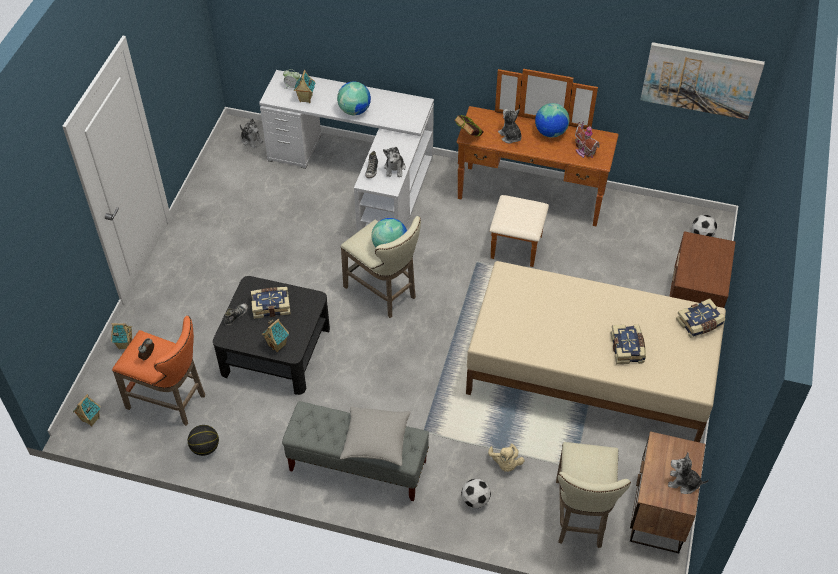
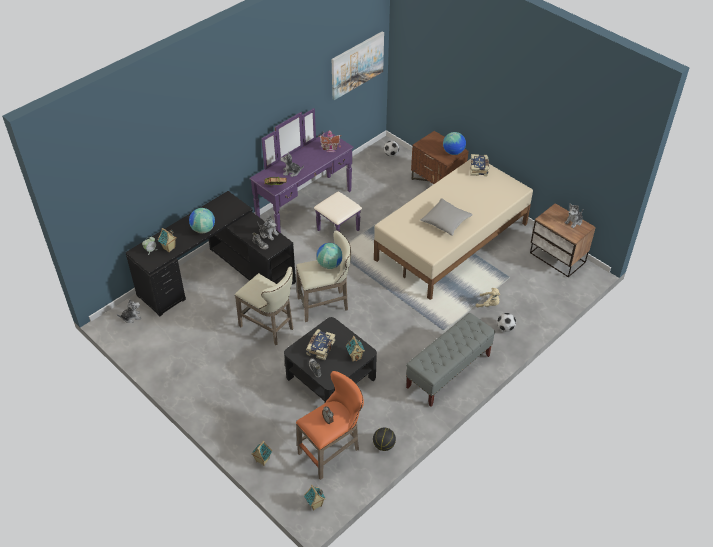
camera: 60 degrees left, 5 degrees down
(361, 175) = (218, 274): white desk -> black desk
(376, 441) = (462, 338): grey pillow -> grey pillow (446, 222)
(528, 207) = (312, 211): brown dresser -> purple dresser
(550, 133) = (303, 155): globe -> globe (453, 152)
(580, 517) = (542, 289): beige stool -> beige stool (269, 328)
(628, 348) = (476, 201): book -> none

